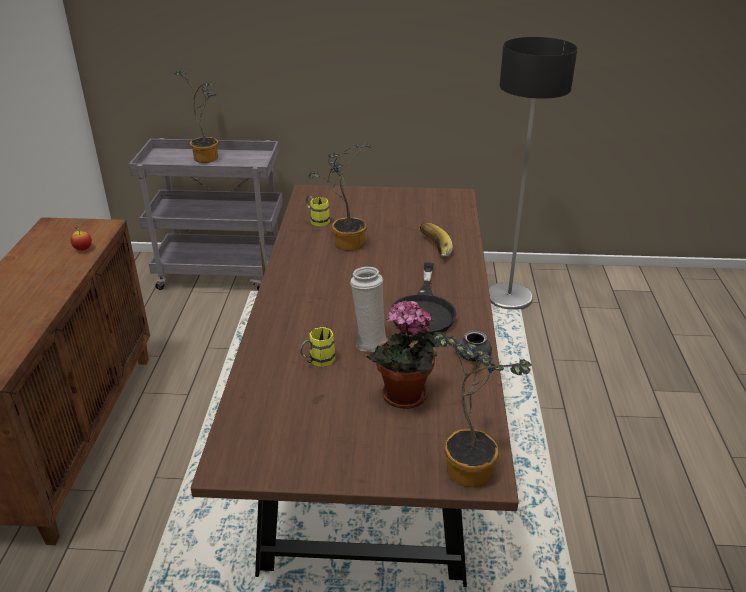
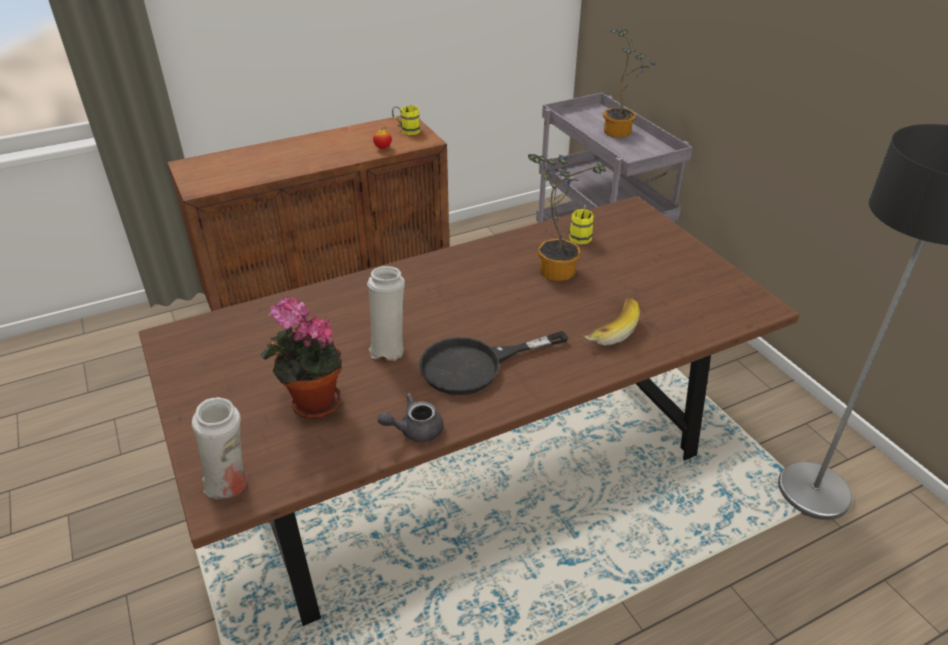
camera: 60 degrees right, 5 degrees up
(317, 361) = (335, 329): yellow mug -> yellow mug (406, 130)
(469, 465) = (231, 485): potted plant -> white vase

